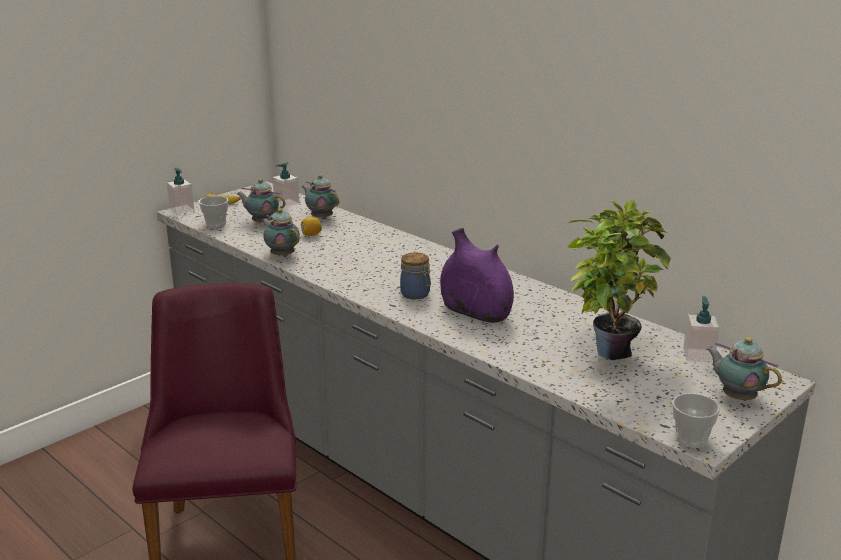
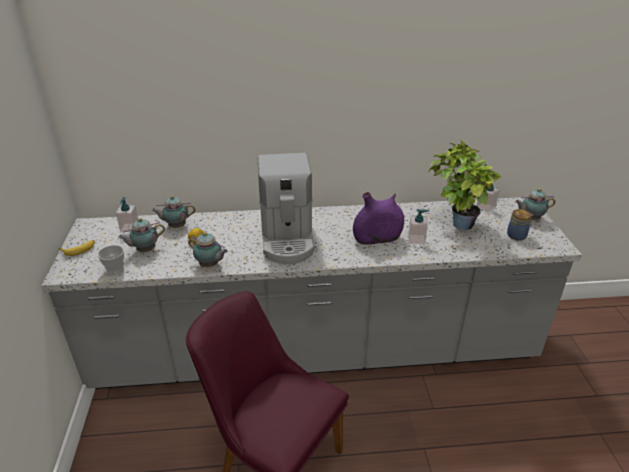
camera: 50 degrees left, 10 degrees up
(182, 209) = (60, 272): soap dispenser -> soap dispenser (416, 239)
(282, 255) = (210, 265): teapot -> teapot turned 150 degrees counterclockwise
(389, 269) = (287, 238): none -> coffee machine
(416, 294) = (332, 245): jar -> jar (517, 235)
(691, 439) = (557, 248): cup -> none

